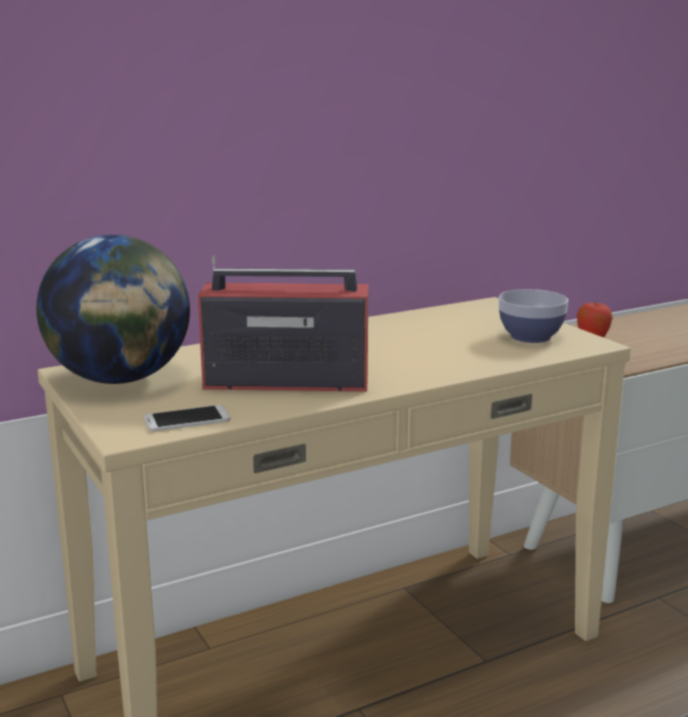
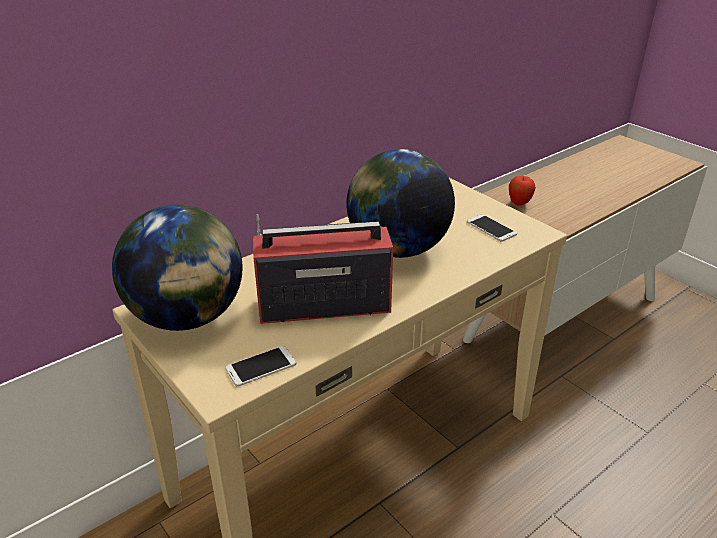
camera: 10 degrees left, 15 degrees up
(400, 346) = (397, 249): none -> globe
(530, 337) = (491, 228): bowl -> phone

